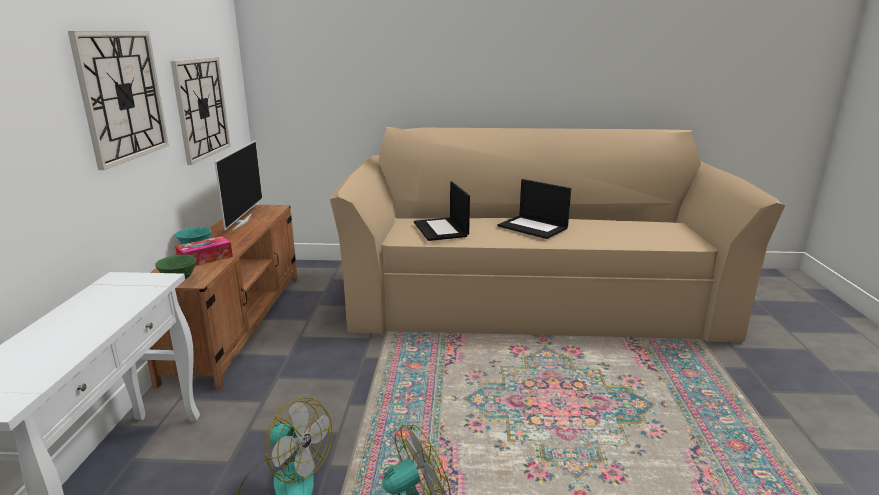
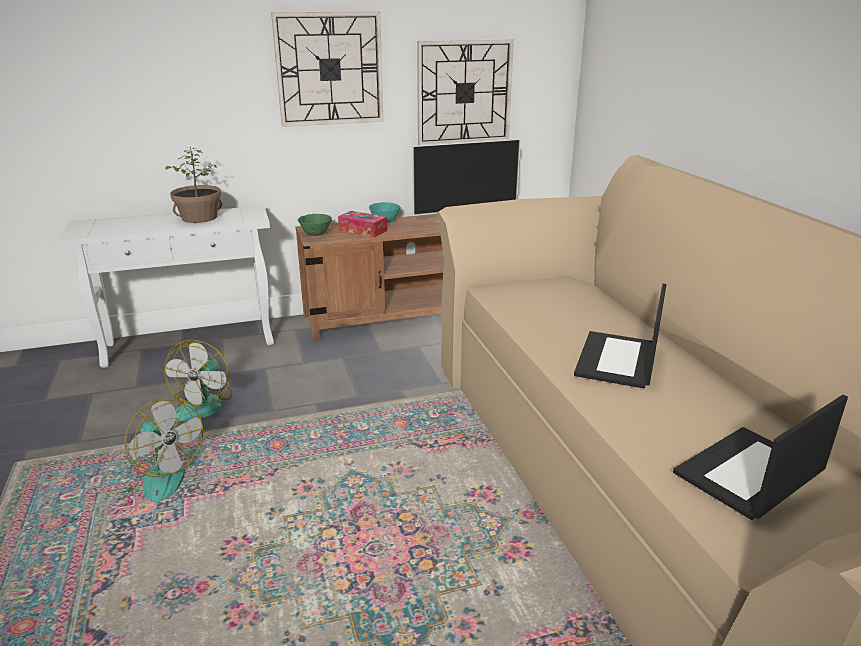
camera: 70 degrees right, 5 degrees up
(91, 309) = (199, 217): none -> potted plant
(441, 229) = (541, 304): laptop -> laptop (749, 474)

